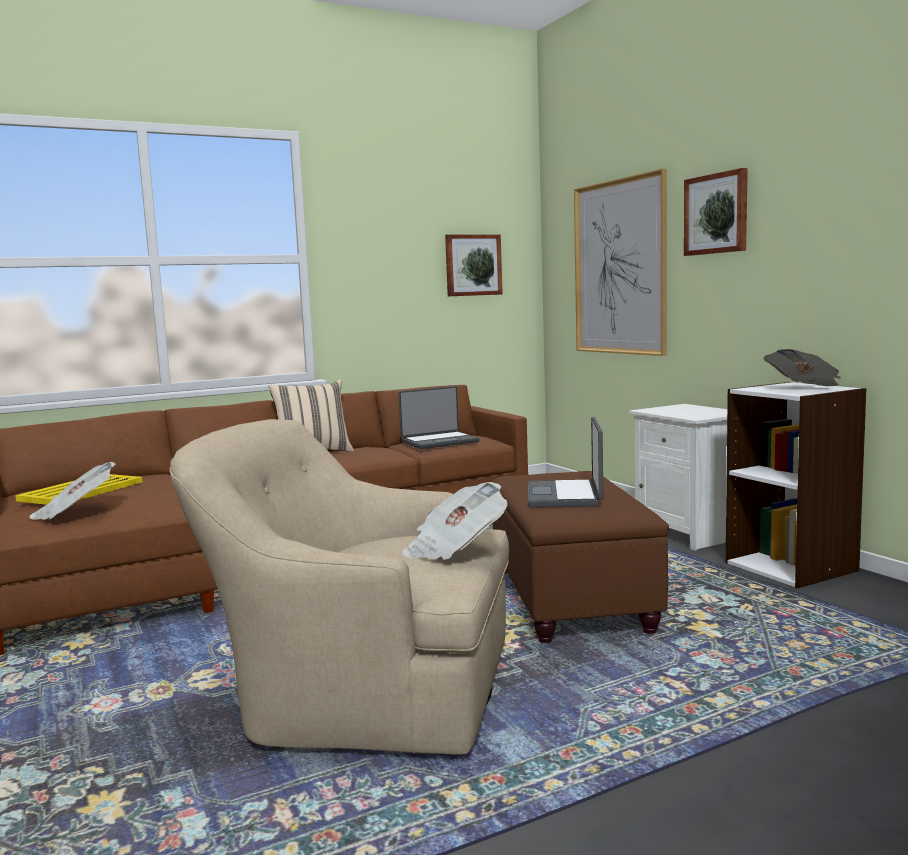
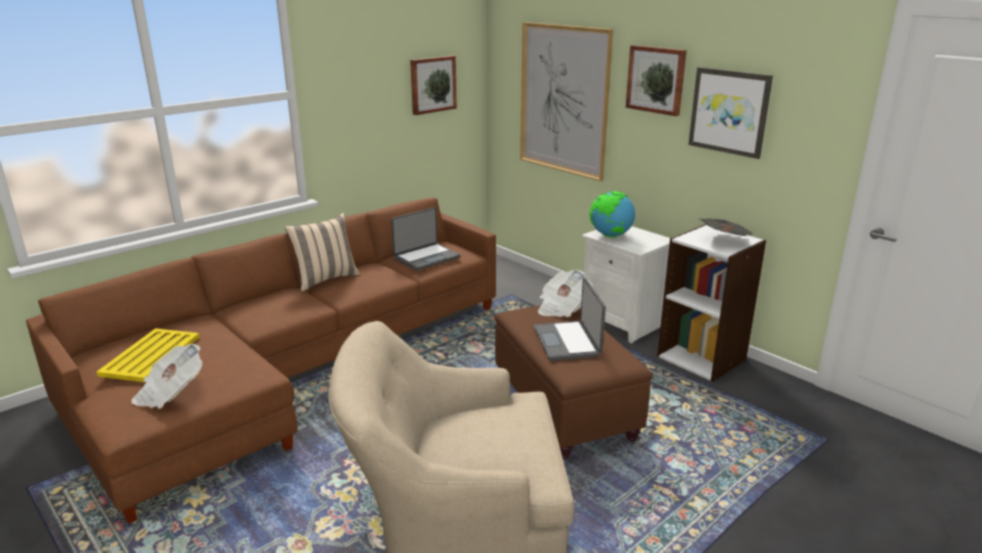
camera: 15 degrees left, 15 degrees up
(455, 549) = (530, 431): newspaper -> newspaper (562, 307)
(665, 410) = (610, 236): none -> globe
(804, 229) = (729, 111): none -> picture

